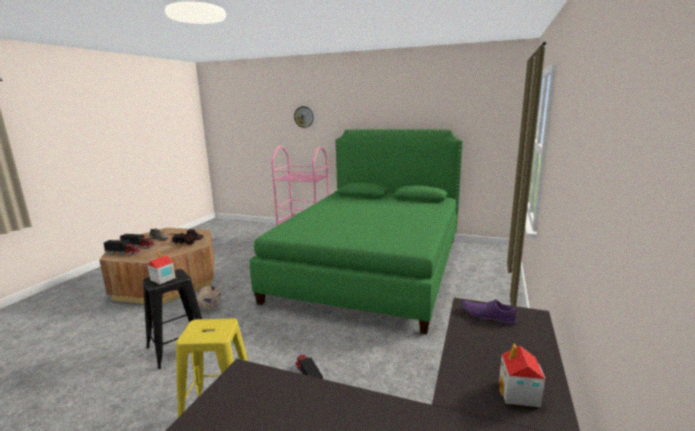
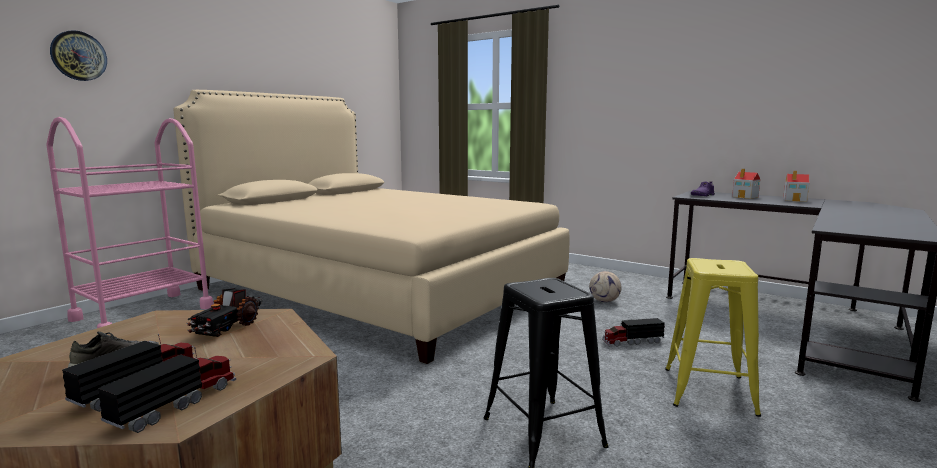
camera: 75 degrees left, 5 degrees down
(162, 279) = (551, 290): toy house -> toy house (745, 197)
(210, 308) = (404, 406): football -> football (605, 301)
(371, 267) = (378, 289): green bed -> beige bed

